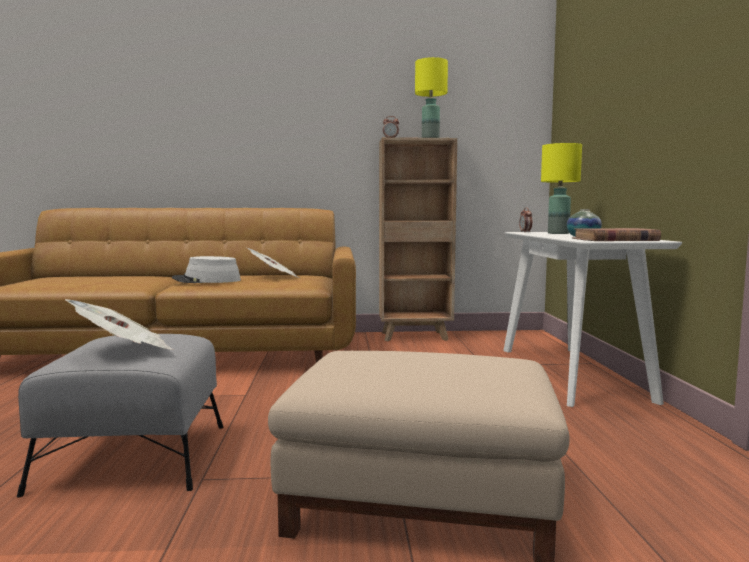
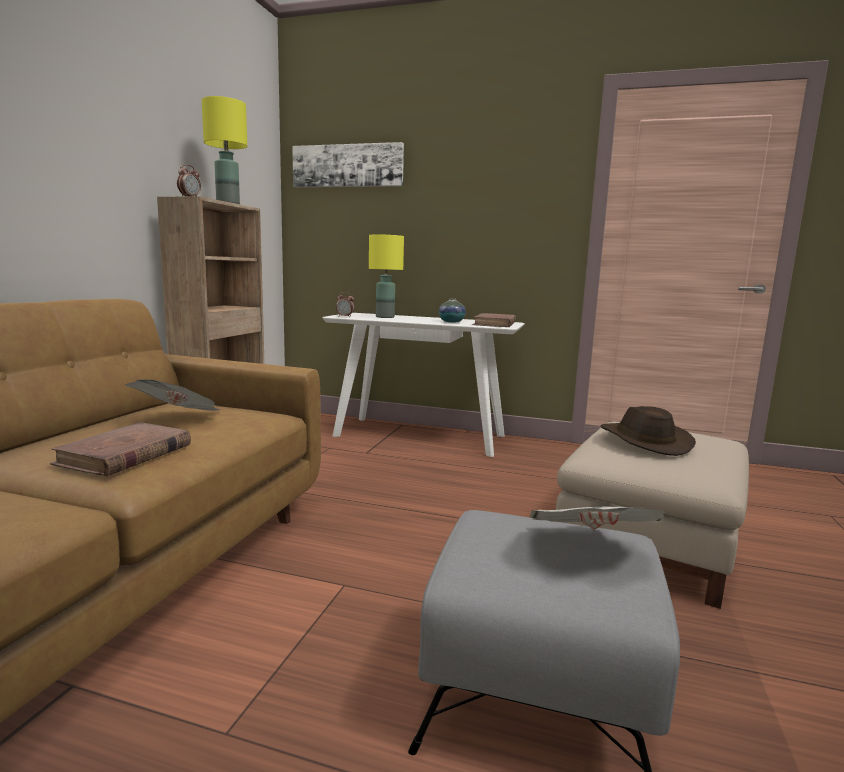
camera: 70 degrees left, 5 degrees up
(206, 280) = (125, 455): grey hat -> brown book
(411, 358) = (643, 441): none -> brown hat
(580, 78) = (347, 166): none -> picture

